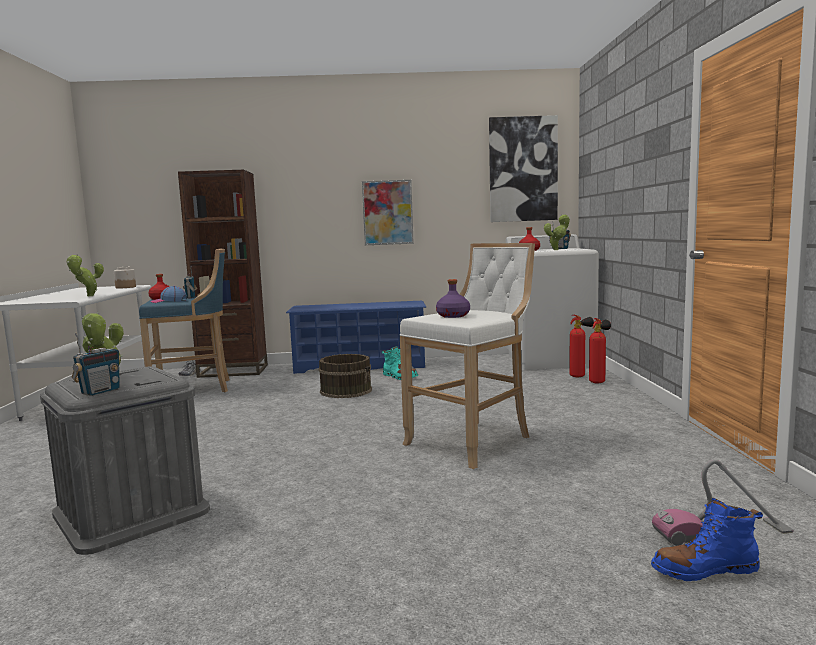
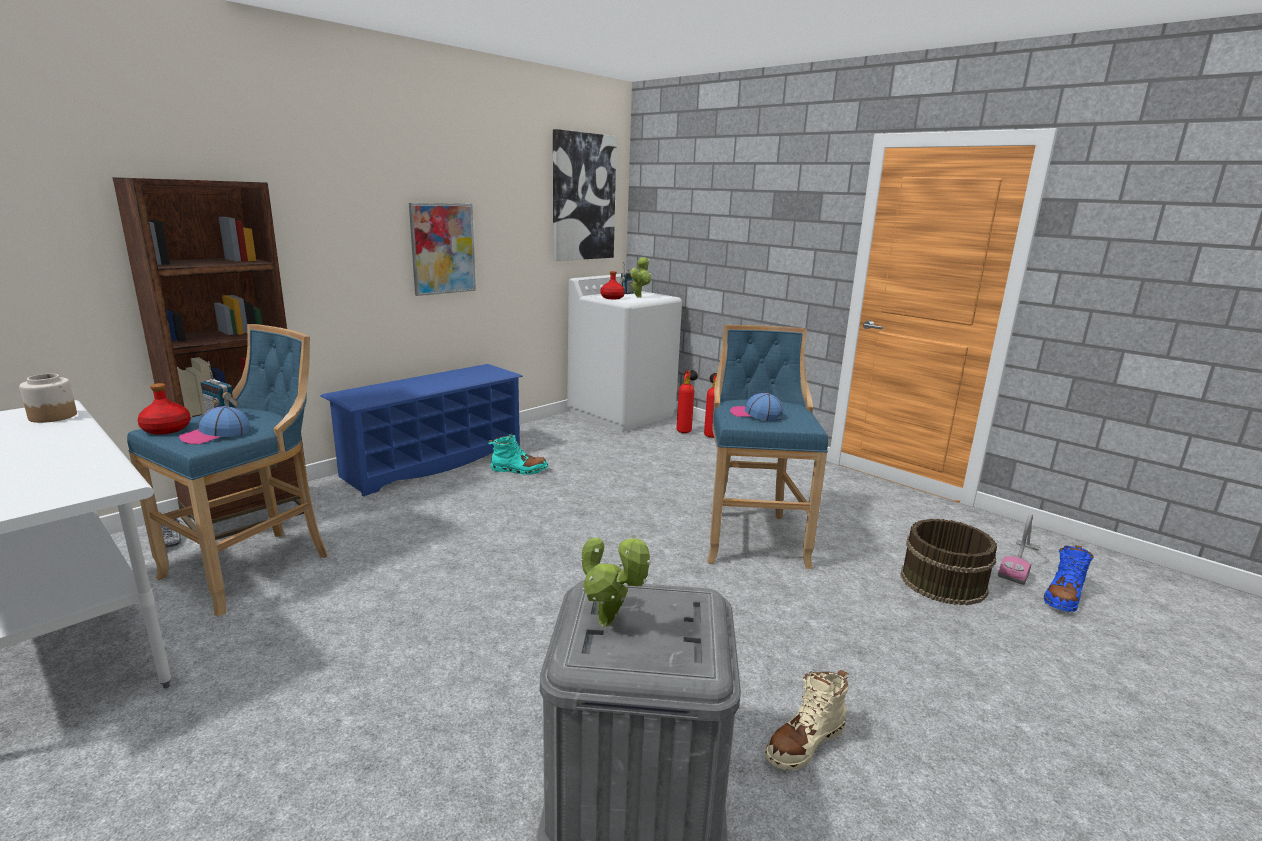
camera: 45 degrees left, 10 degrees up
(88, 296) = (92, 462): potted plant -> none
(100, 391) = (699, 652): radio -> none
(240, 536) = (805, 743): none -> beige boot
(346, 390) = (498, 507): brown bucket -> brown bucket (942, 581)
(453, 316) = (755, 415): purple bottle -> cap
(473, 441) = (752, 537): white stool -> blue stool

